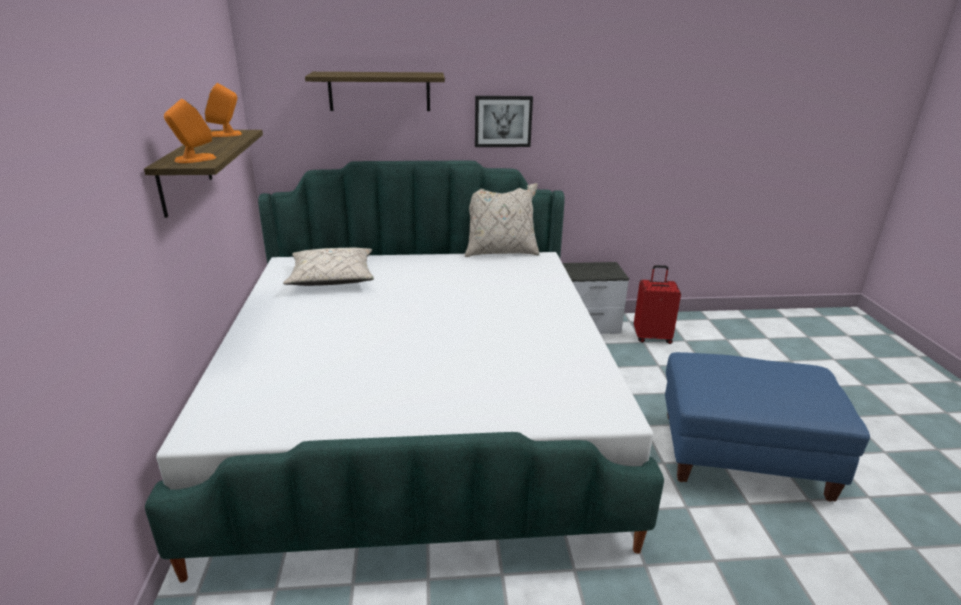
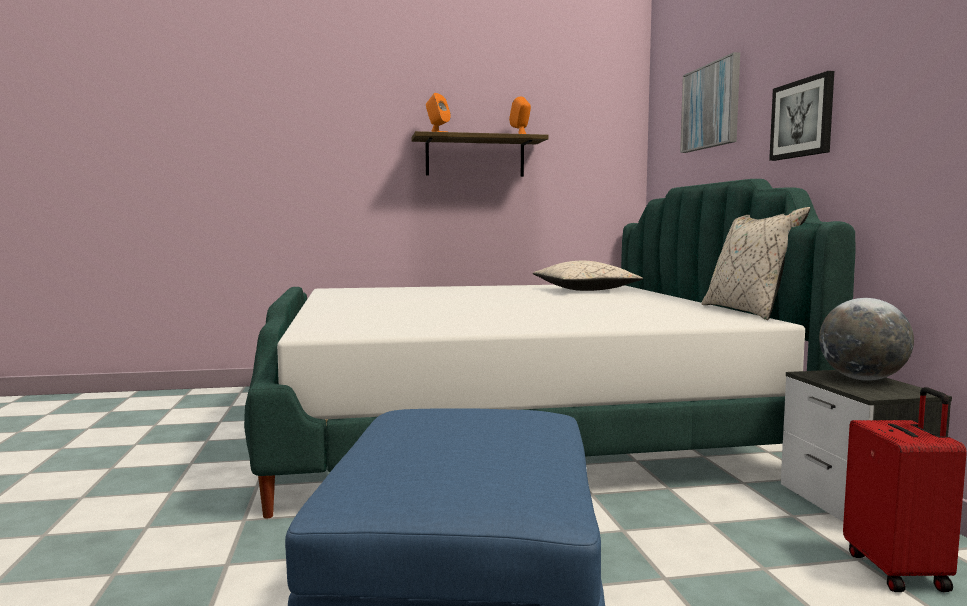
camera: 85 degrees right, 20 degrees down
(379, 91) = (711, 106): shelf -> picture
(586, 268) = (862, 379): none -> globe

